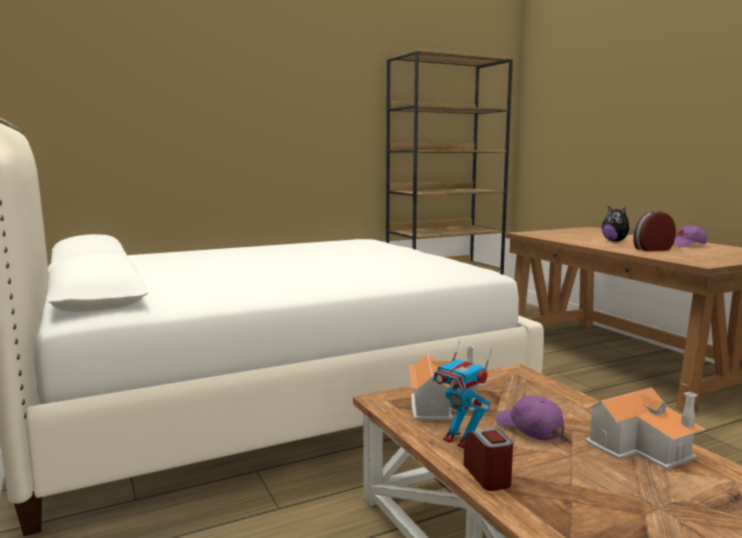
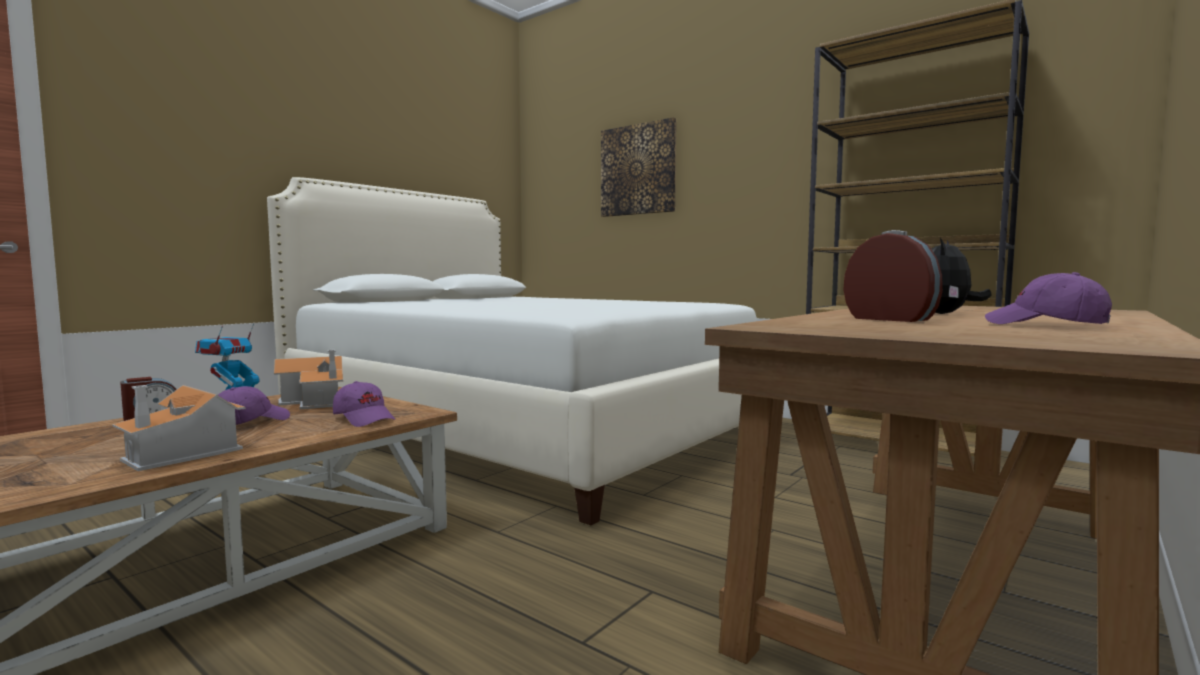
camera: 65 degrees right, 5 degrees down
(201, 106) = (638, 170): none -> picture
(535, 389) = (365, 419): none -> purple cap

